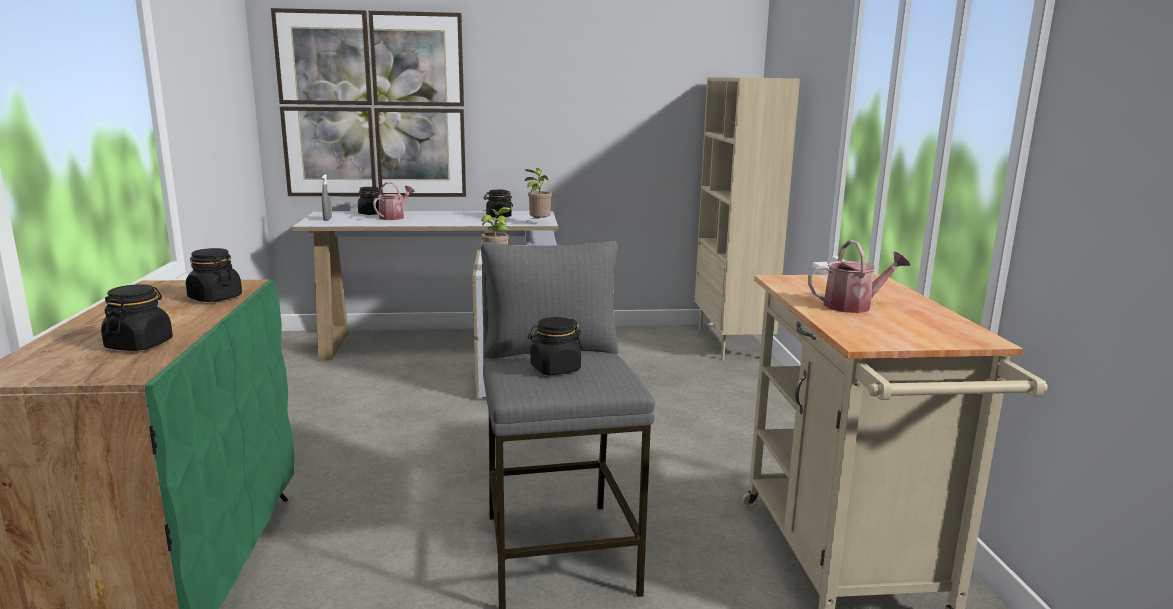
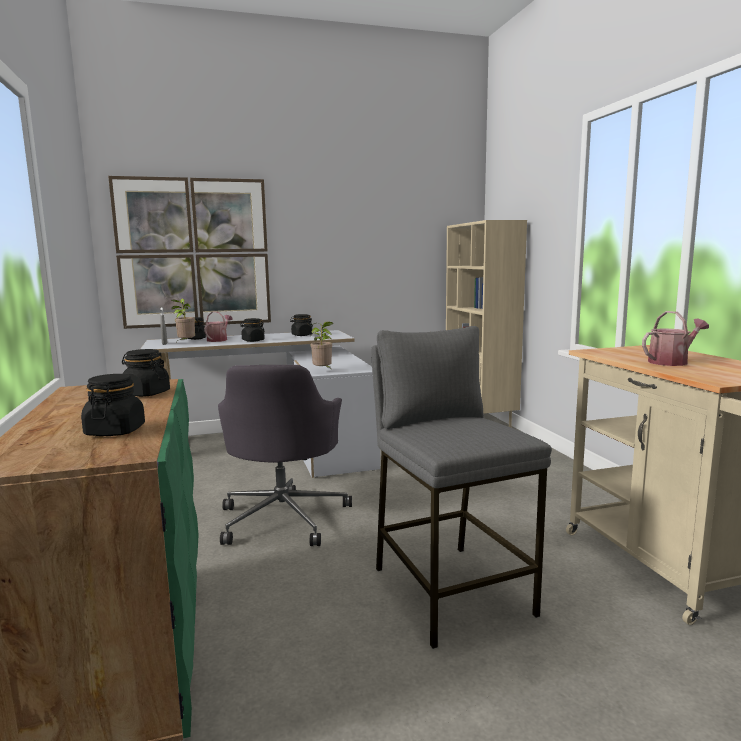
camera: 10 degrees left, 5 degrees down
(420, 443) = (284, 517): none -> grey office chair
(538, 224) = (338, 337): potted plant -> potted plant (185, 343)
(555, 369) = (456, 430): black jar -> black jar (253, 340)

